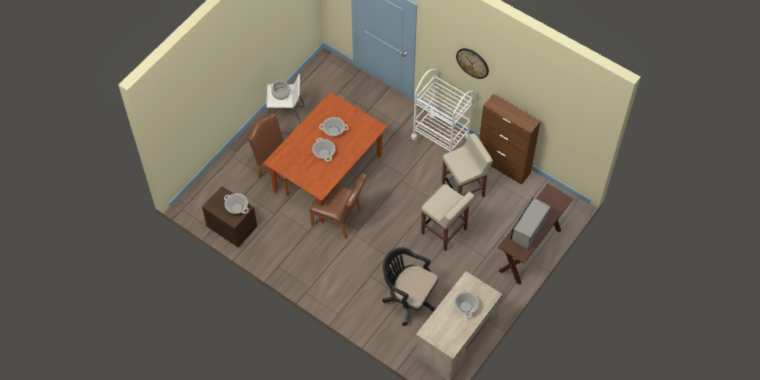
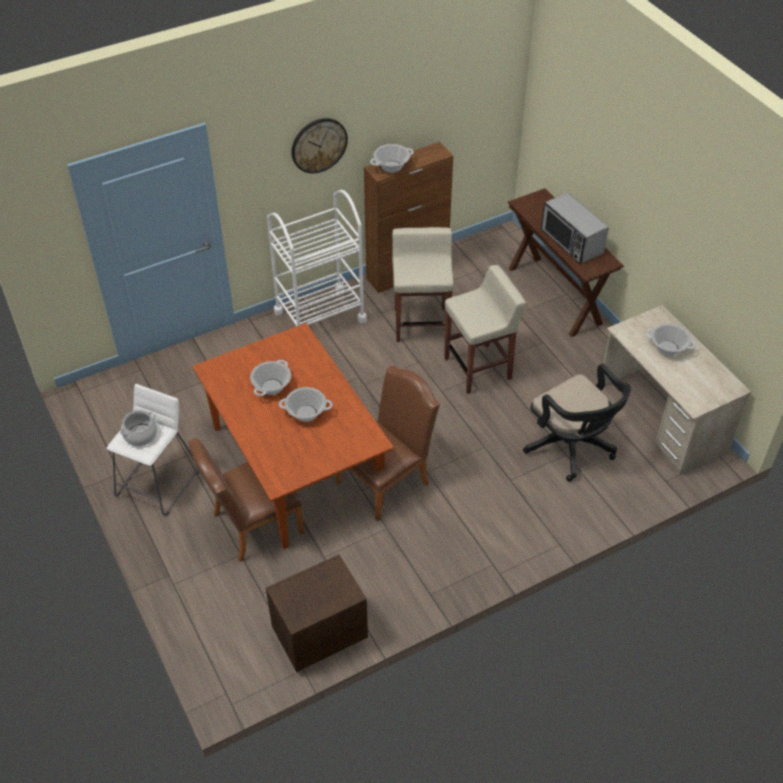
camera: 65 degrees left, 10 degrees down
(237, 208) = (326, 579): cooking pot -> cooking pot (391, 166)
(408, 299) = (572, 448): black office chair -> black office chair turned 90 degrees counterclockwise

